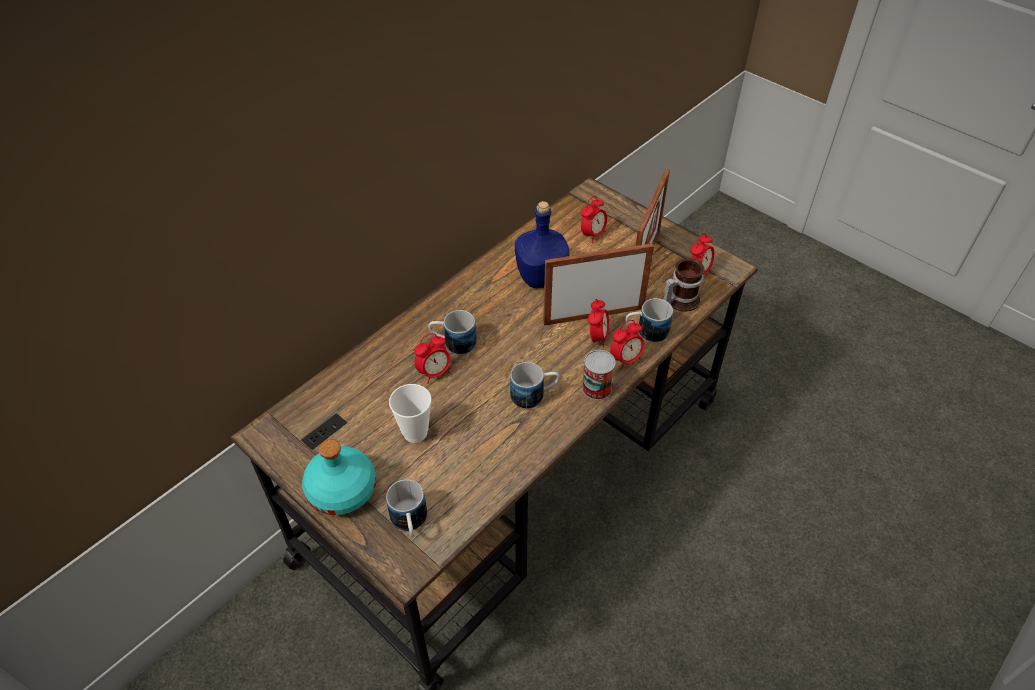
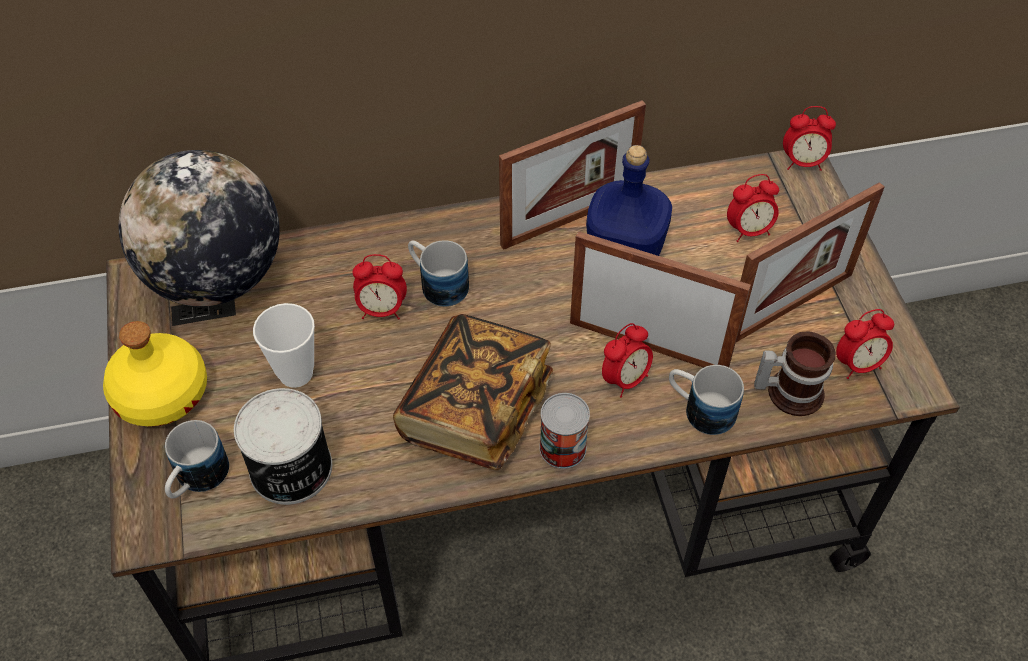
camera: 35 degrees right, 5 degrees up
(315, 408) = (216, 277): none -> globe
(342, 489) = (163, 393): turquoise bottle -> yellow bottle
(461, 484) = (291, 470): none -> can
(495, 274) = (568, 219): none -> picture frame
(534, 395) = (475, 409): mug -> book
(625, 359) = (636, 431): alarm clock -> alarm clock (803, 163)

